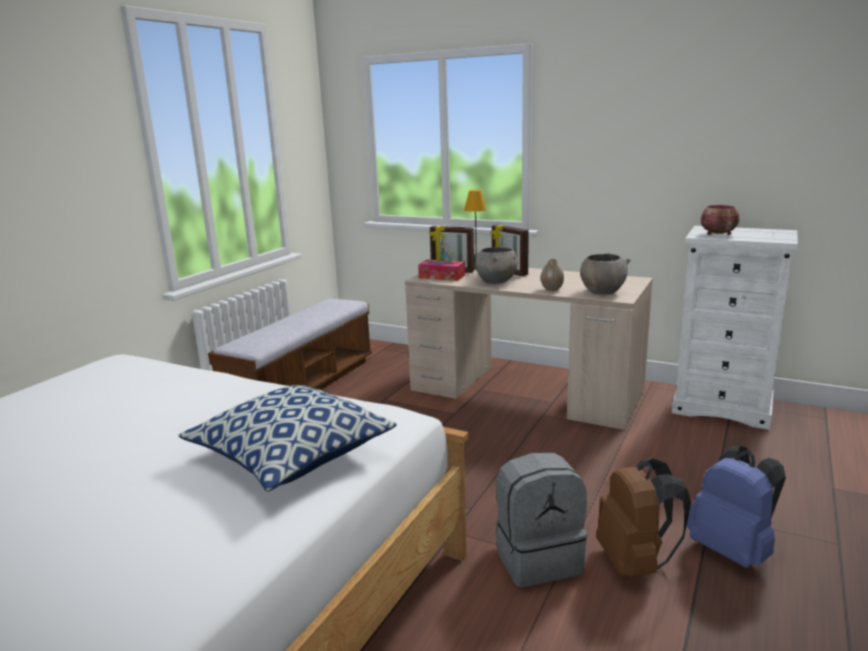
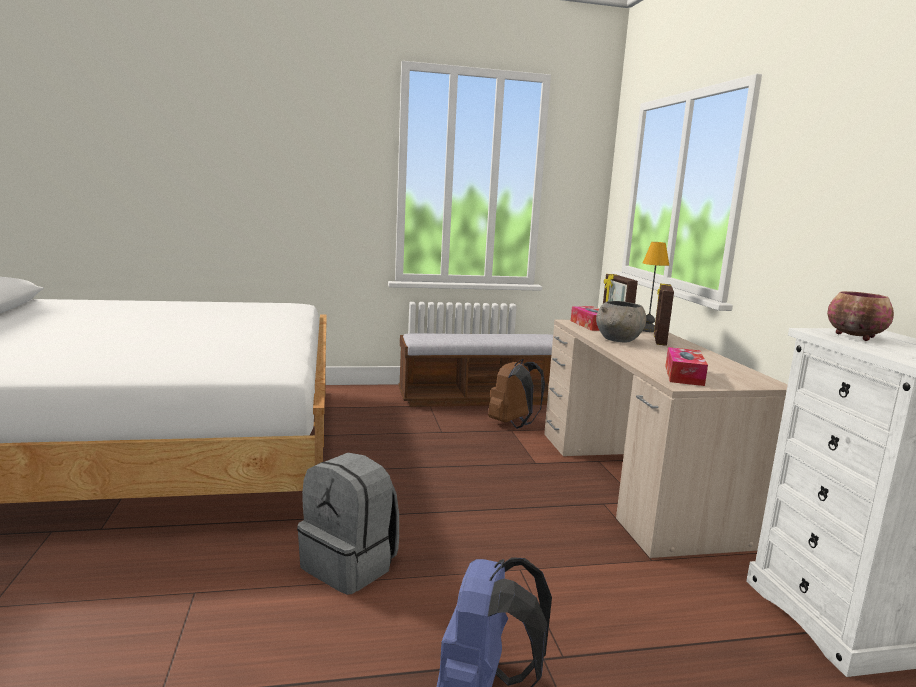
camera: 50 degrees right, 5 degrees down
(290, 455) = (190, 356): pillow -> none
(552, 289) = (642, 358): vase -> none
(602, 291) = (684, 375): grey bowl -> tissue box
(635, 562) = (394, 623): brown backpack -> brown backpack (513, 424)

